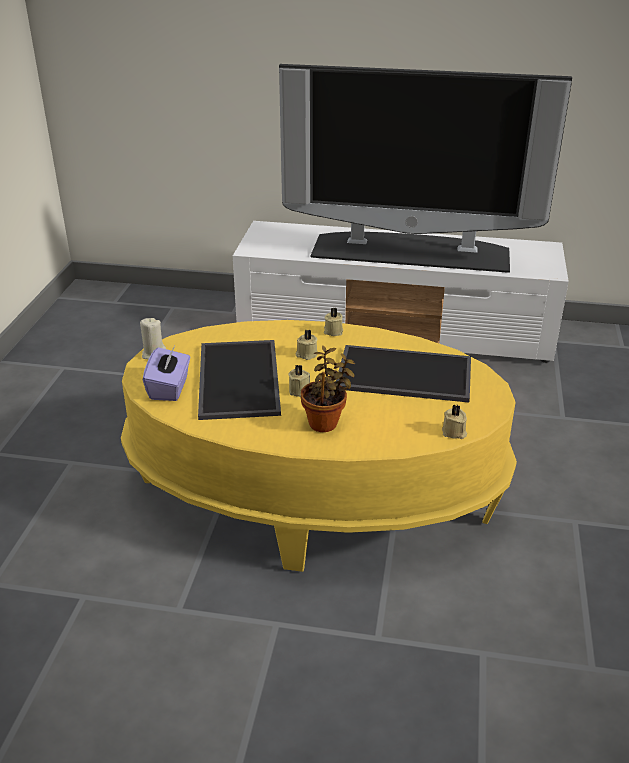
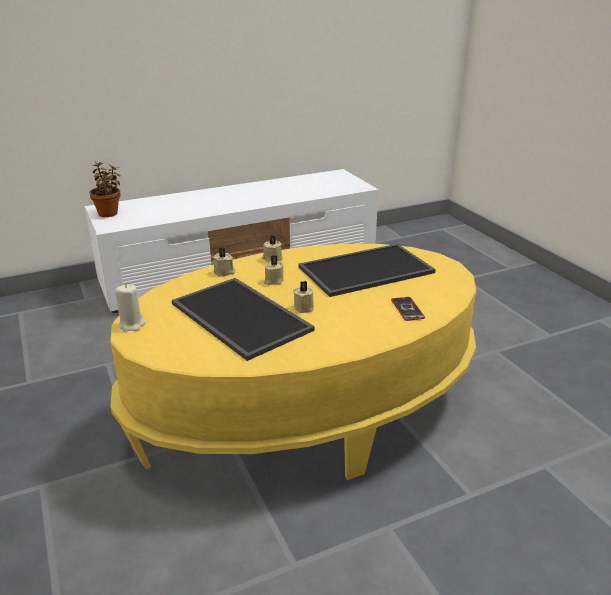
camera: 35 degrees left, 5 degrees down
(169, 388) = (185, 346): purple tissue box -> none
(325, 422) = (356, 322): potted plant -> potted plant (109, 213)
(387, 429) = (407, 309): none -> phone
(411, 251) = (248, 197): television -> none
(454, 432) = (454, 295): beige candle -> beige candle (224, 272)

